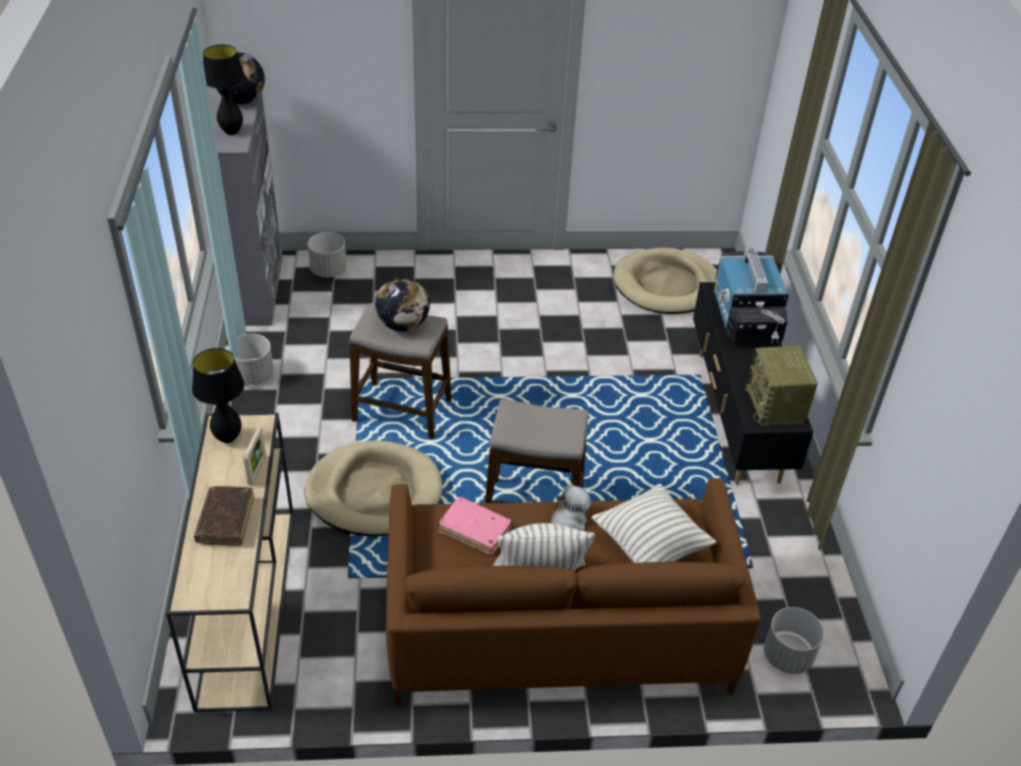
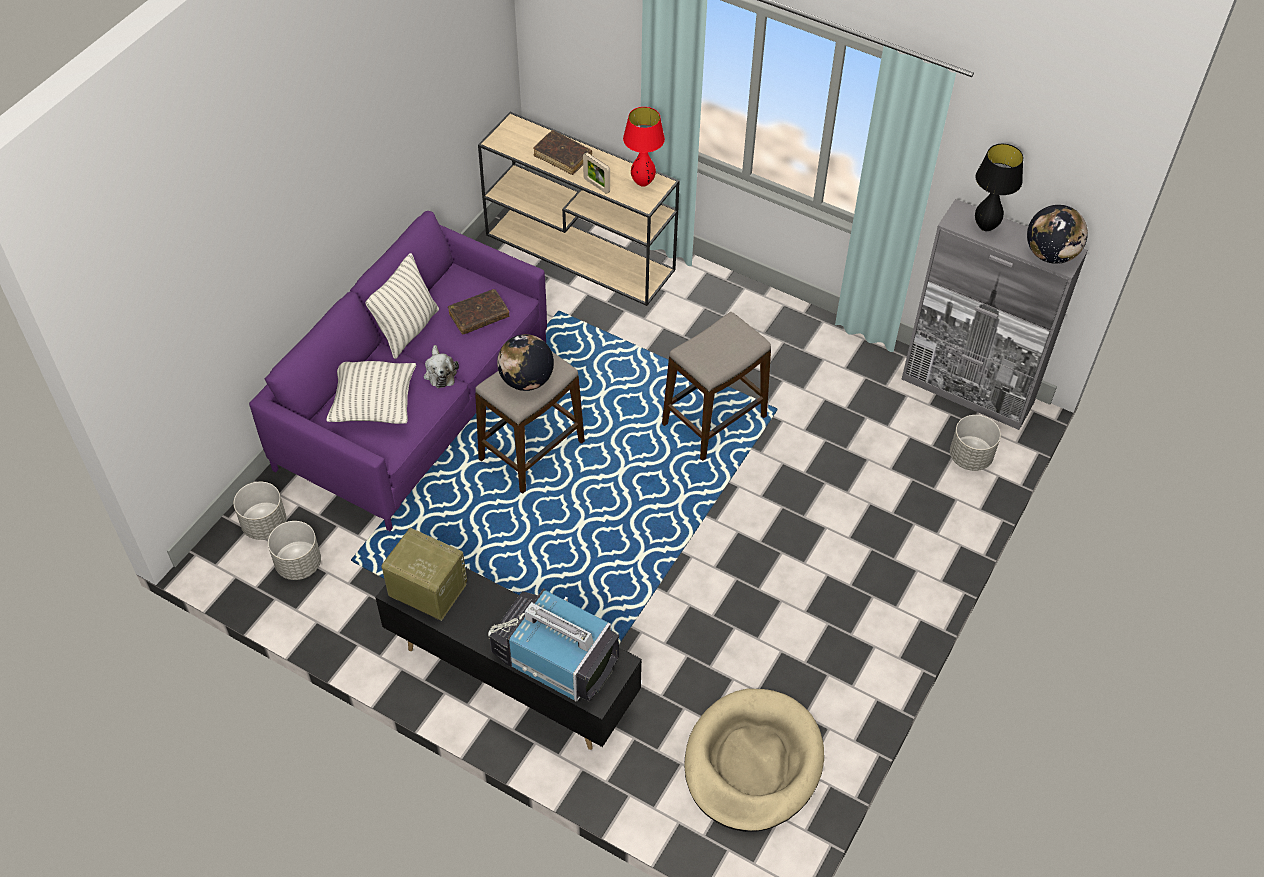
camera: 125 degrees right, 10 degrees up
(228, 438) = (643, 183): black table lamp -> red table lamp
(254, 376) = (832, 341): grey planter -> grey planter (298, 564)
(374, 492) = (630, 360): beige dog bed -> none
(403, 325) = (720, 350): globe -> globe (526, 380)
(475, 530) = (479, 316): pink book -> brown book
(558, 626) = (415, 405): brown sofa -> purple sofa

